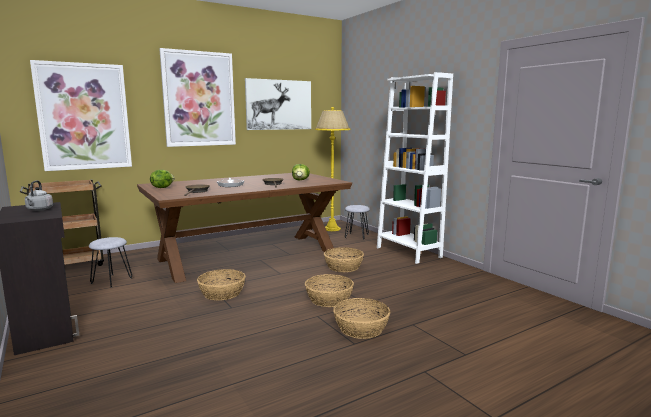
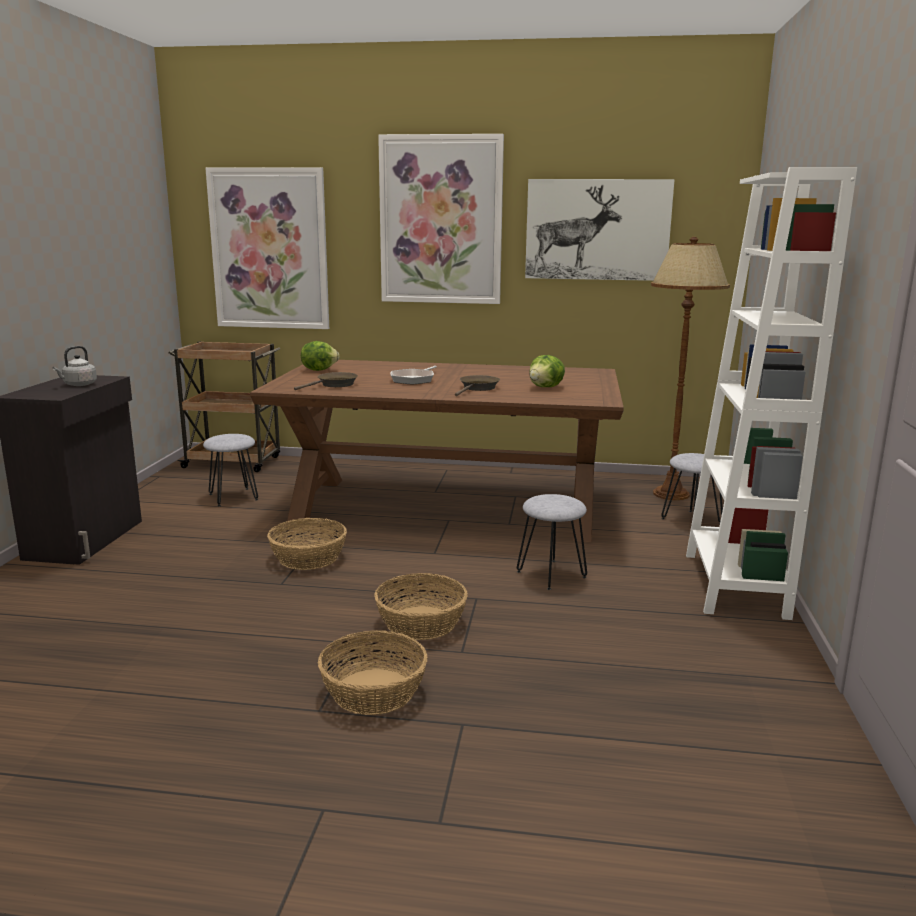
camera: 40 degrees right, 5 degrees up
(332, 229) = (671, 494): yellow floor lamp -> brown floor lamp
(343, 267) = (550, 574): basket -> grey stool

